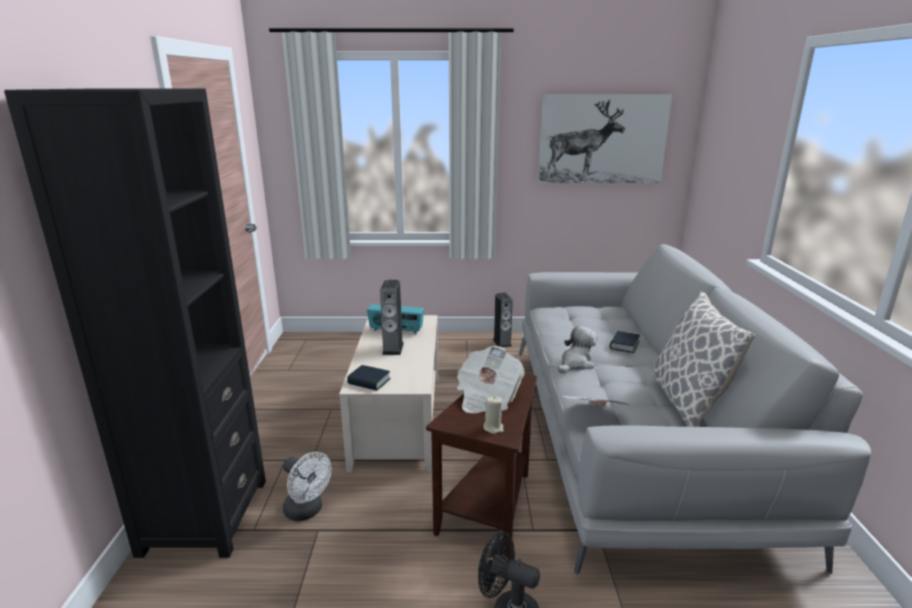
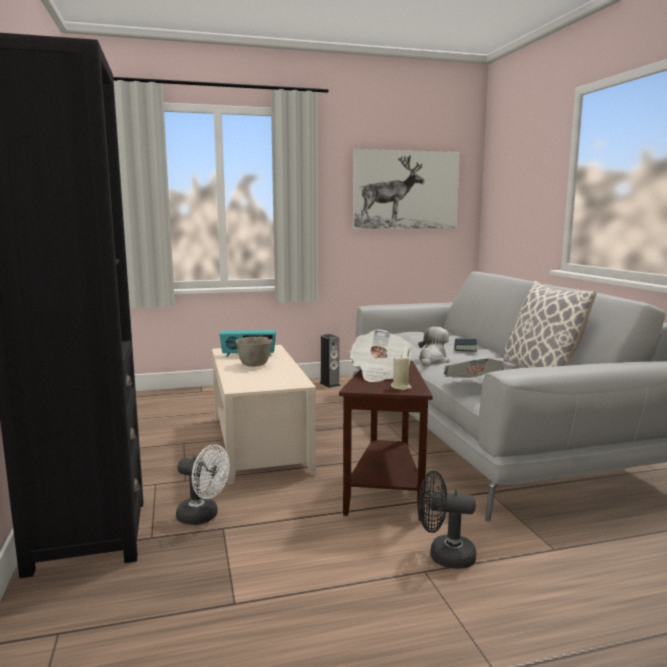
camera: 15 degrees left, 10 degrees down
(369, 381) = (249, 384): book -> none
(393, 348) = (255, 365): speaker -> grey bowl

